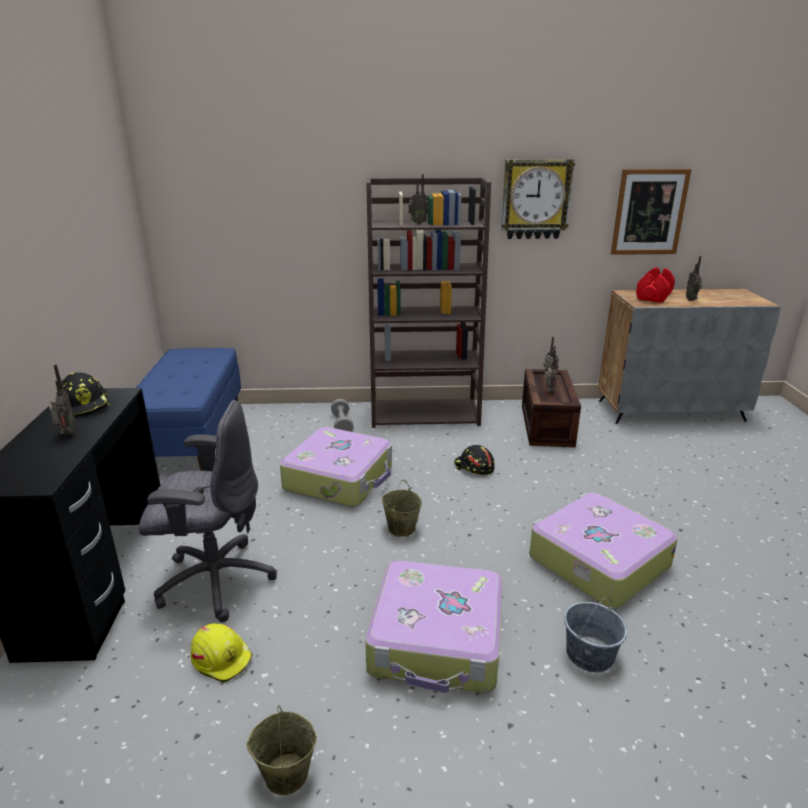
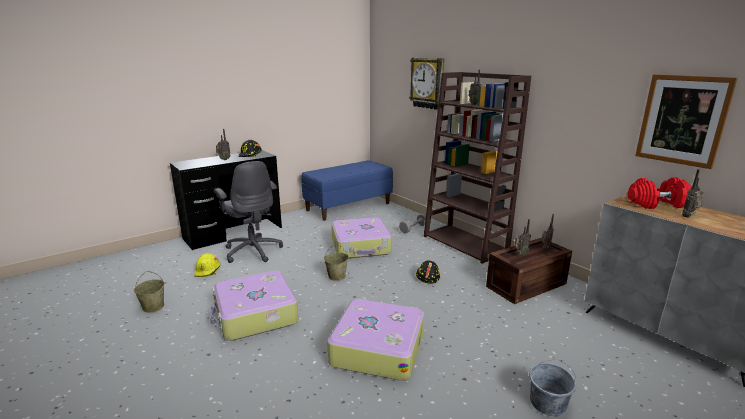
camera: 55 degrees right, 5 degrees down
(535, 199) = (570, 96): wall clock -> wall clock (427, 83)
(590, 654) = (281, 367): grey bucket -> grey bucket (548, 403)

